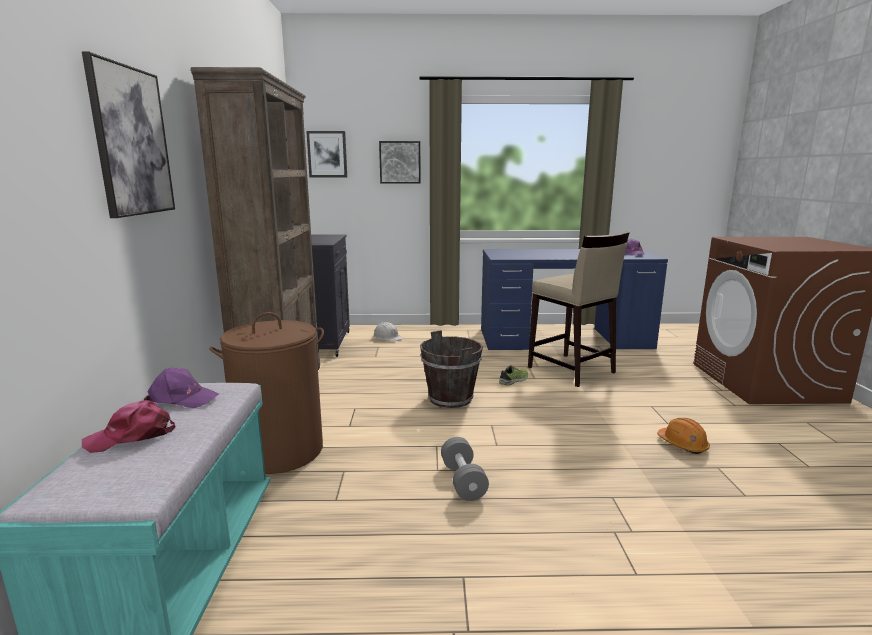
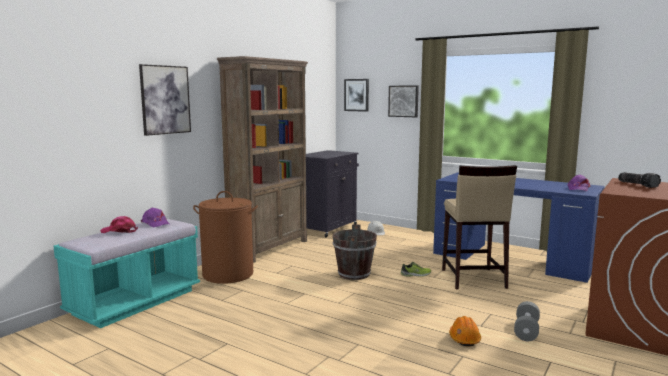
camera: 35 degrees right, 5 degrees down
(463, 481) = (290, 311): grey dumbbell -> grey dumbbell (526, 331)
(759, 241) = (638, 185): none -> flashlight

